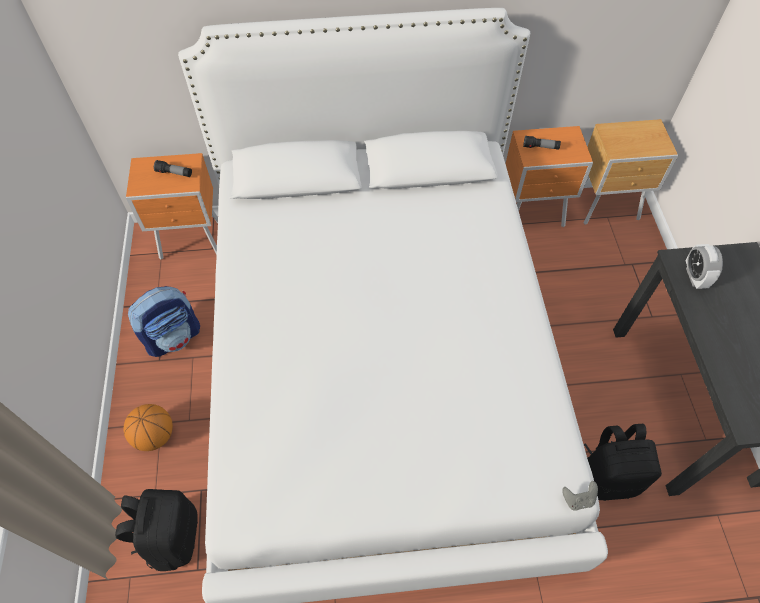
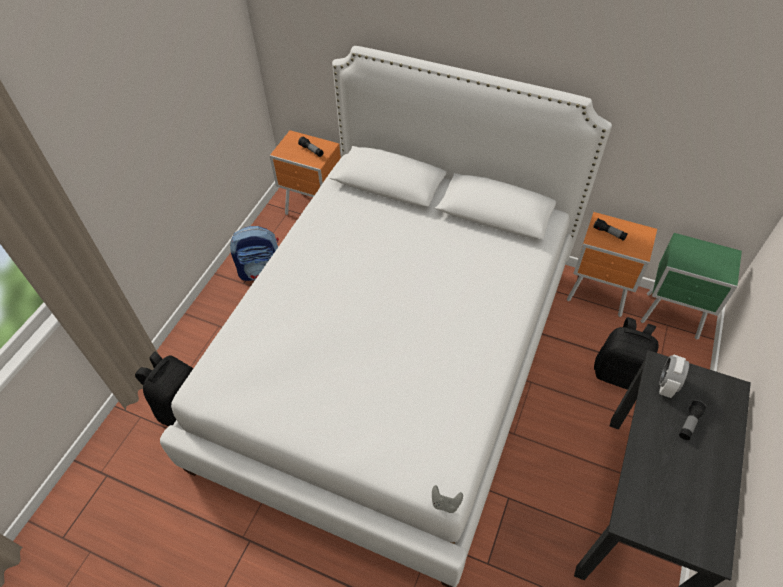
camera: 30 degrees right, 5 degrees down
(155, 435) = (210, 332): basketball -> none
(607, 207) = (673, 317): brown nightstand -> green nightstand
(607, 477) = (527, 532): black backpack -> black backpack (619, 373)
(735, 304) = (689, 423): none -> flashlight

